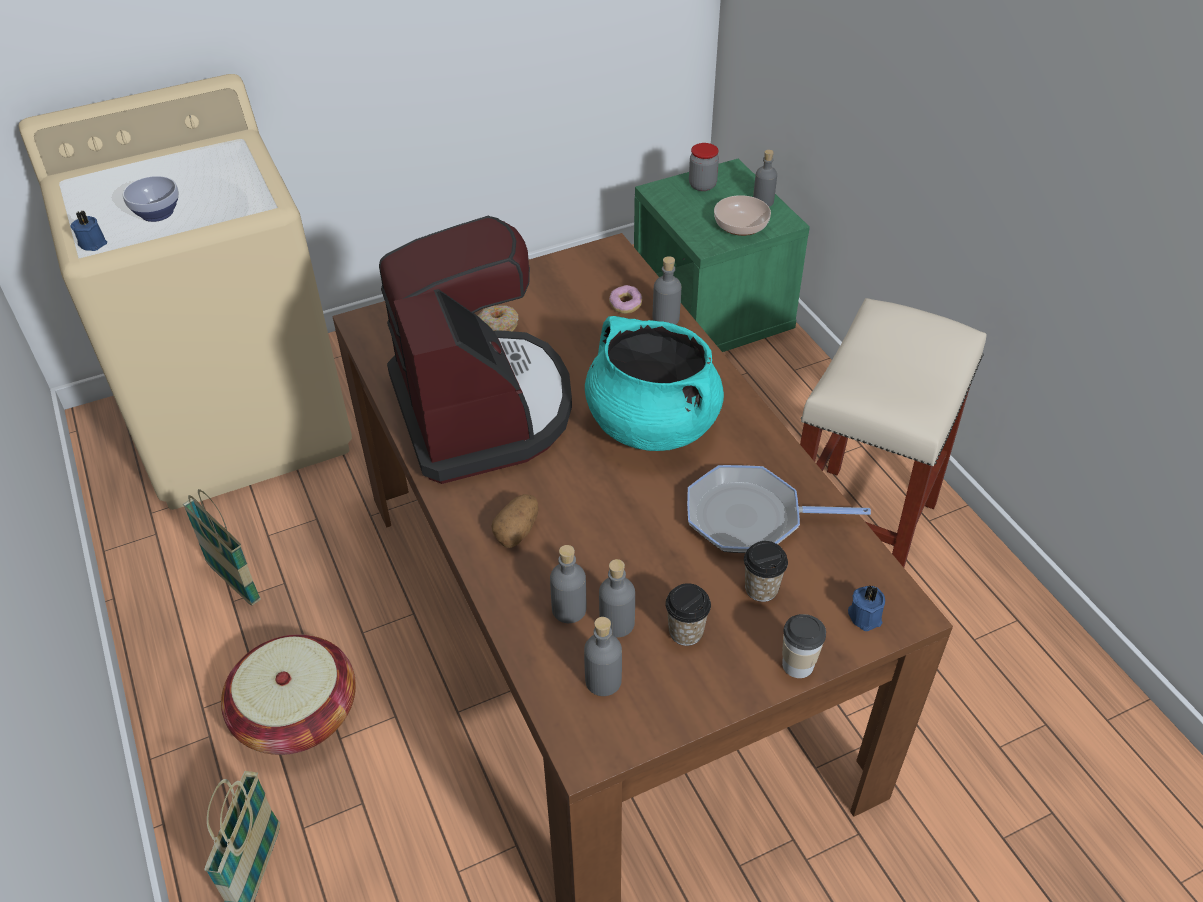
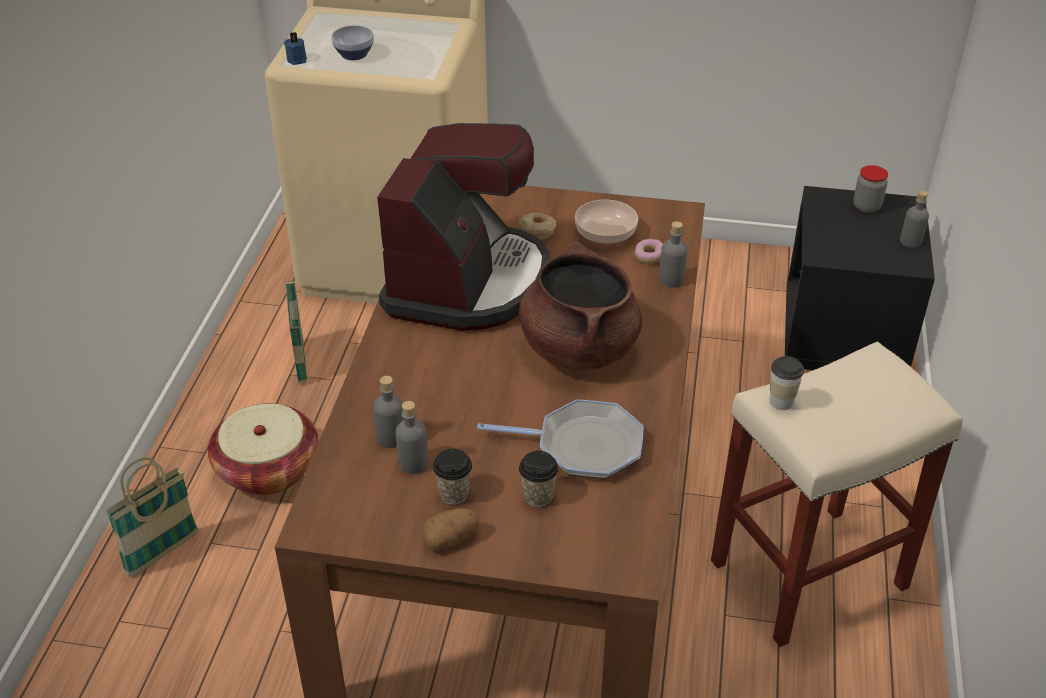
camera: 35 degrees right, 5 degrees down
(517, 531) = (409, 371): potato -> potato (451, 539)
(603, 680) = (366, 492): grey bottle -> none
(651, 424) = (578, 348): turquoise cooking pot -> brown cooking pot
(712, 314) = (843, 337): green nightstand -> black nightstand
(741, 225) = (869, 253): bowl -> bowl (606, 233)
(750, 517) = (583, 446): frying pan -> frying pan turned 150 degrees clockwise
(797, 665) = (509, 558): cup -> cup (781, 401)
(865, 615) = (597, 555): blue candle -> none

